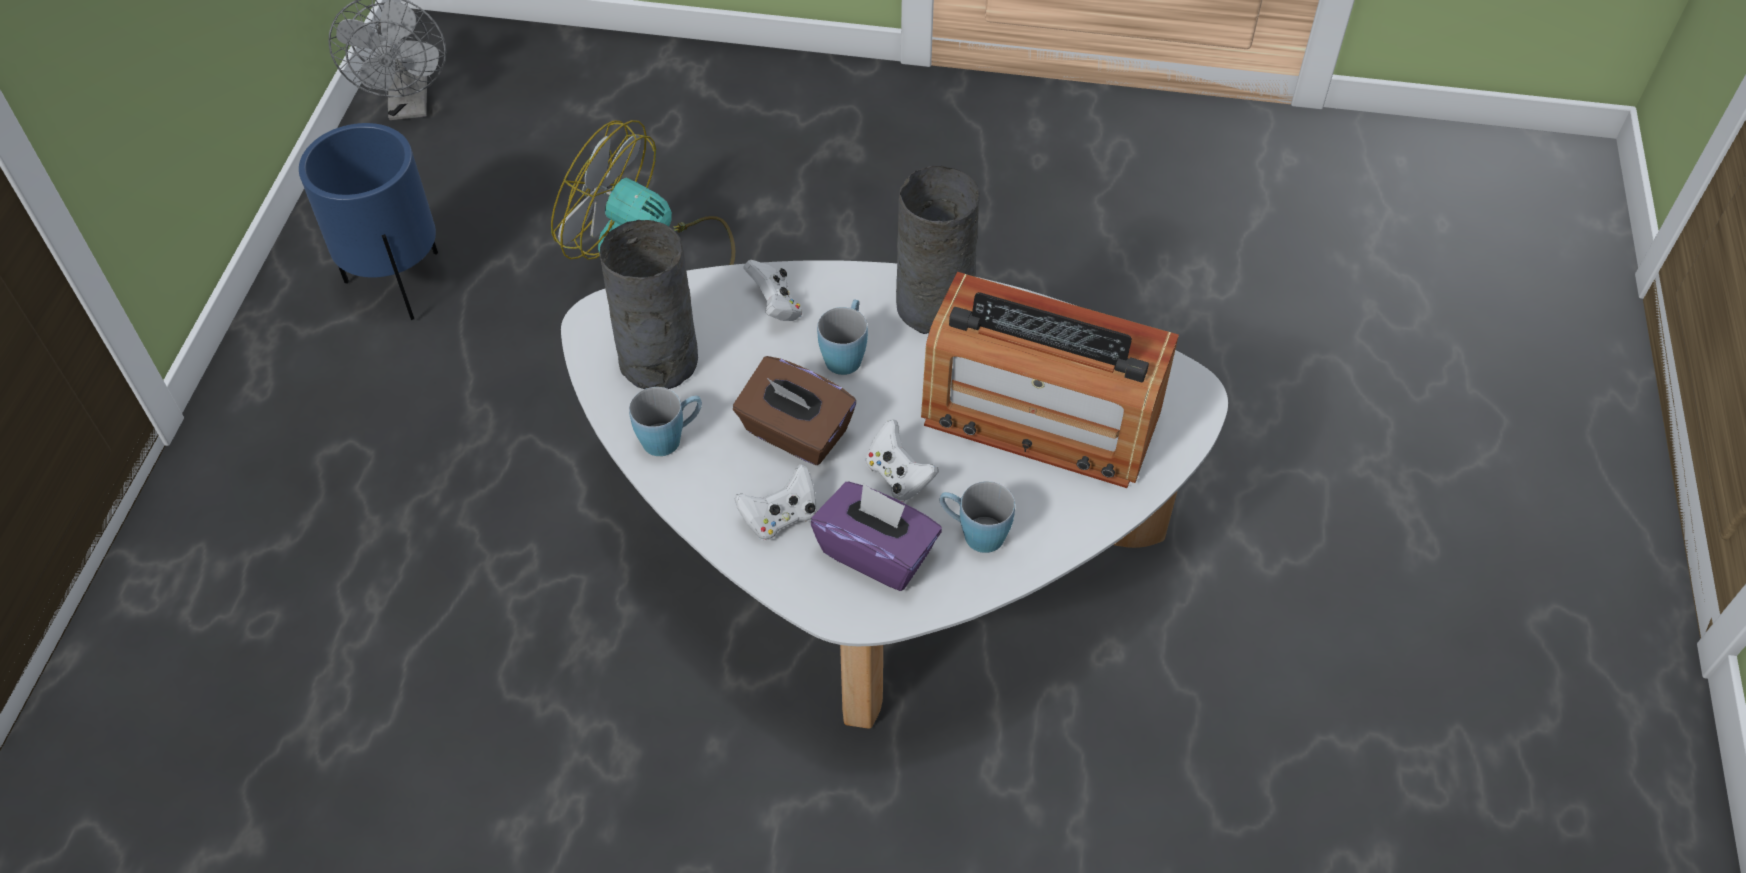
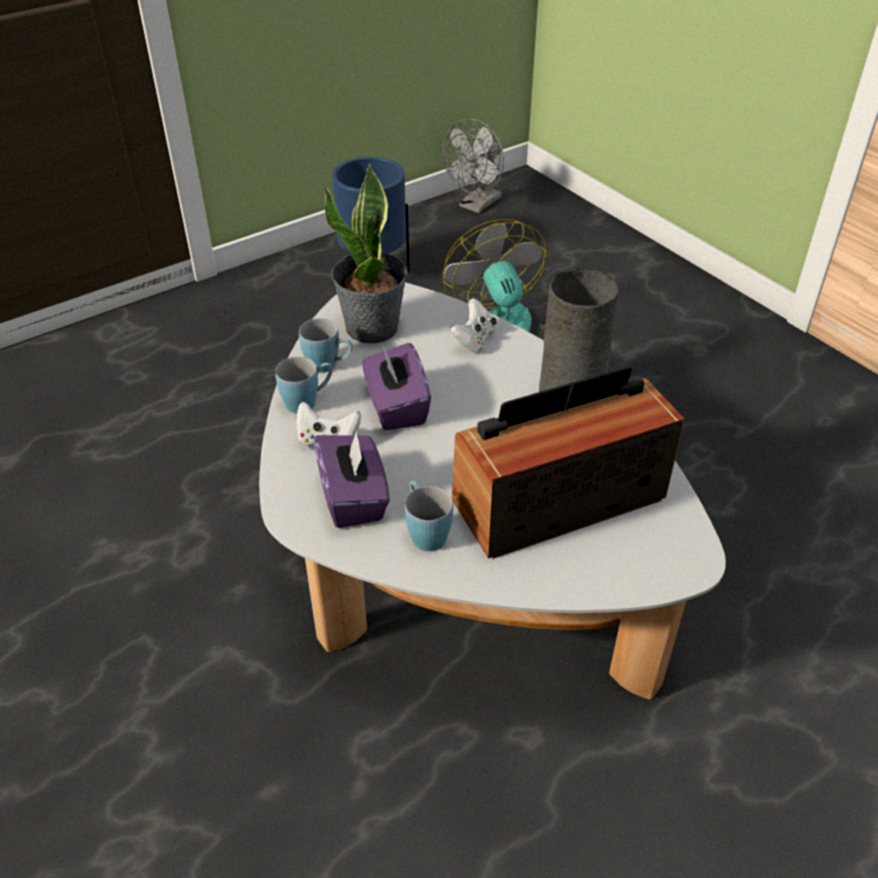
camera: 45 degrees right, 10 degrees down
(658, 363) = (373, 328): grey vase -> potted plant
(795, 433) = (396, 407): brown tissue box -> purple tissue box
(846, 353) = (482, 387): blue mug -> blue mug (308, 401)
(898, 476) = (423, 469): white game controller -> none
(1040, 417) = (558, 499): radio -> radio turned 90 degrees clockwise

